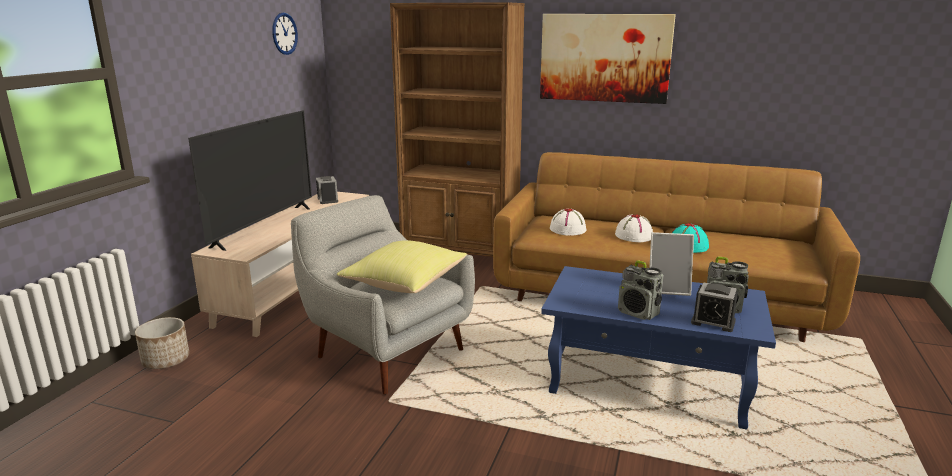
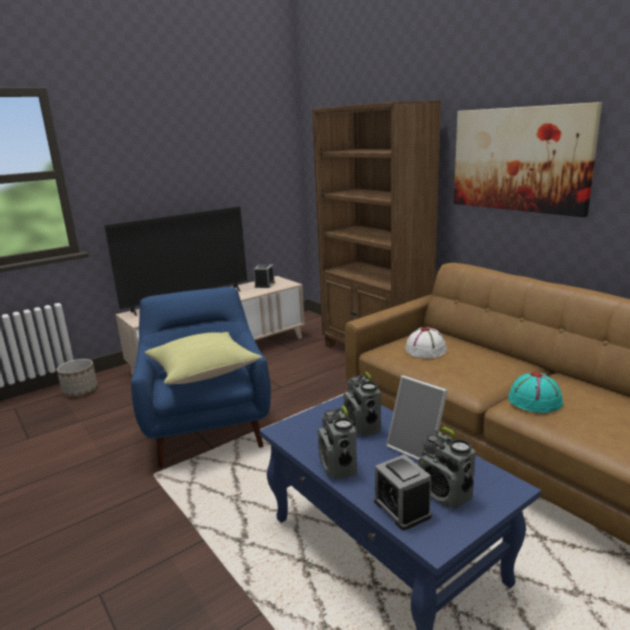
camera: 35 degrees right, 0 degrees up
(284, 33) = (249, 140): wall clock -> none
(386, 351) = (208, 428): grey armchair -> blue armchair
(612, 286) = (362, 427): none -> radio
(633, 235) = (487, 372): white hat -> none

